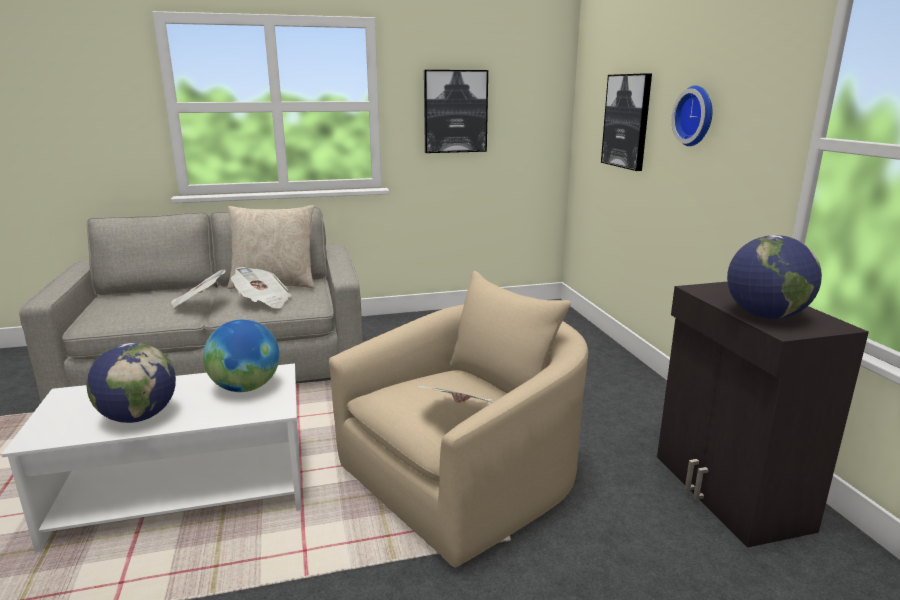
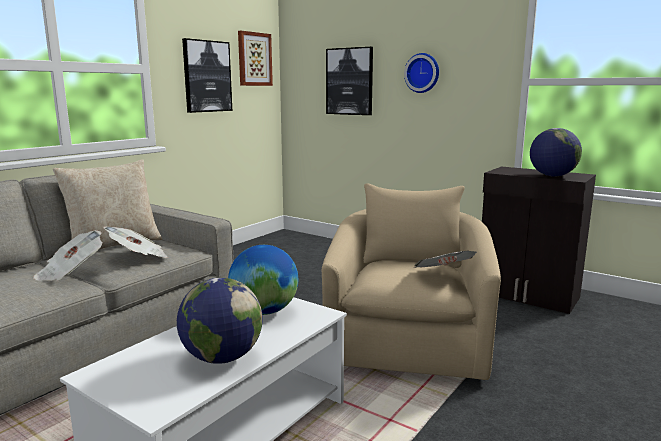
camera: 40 degrees left, 5 degrees down
(530, 88) = (254, 59): none -> picture

